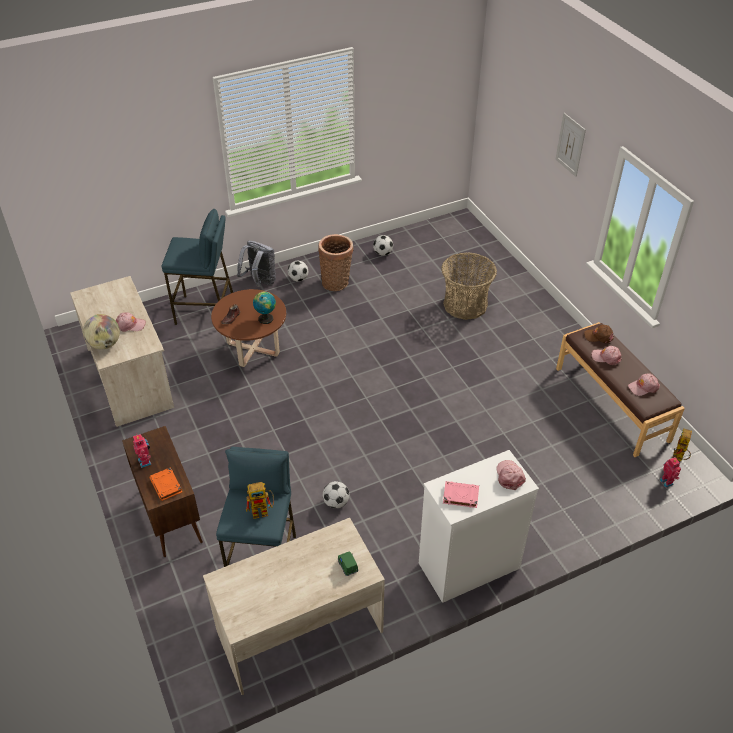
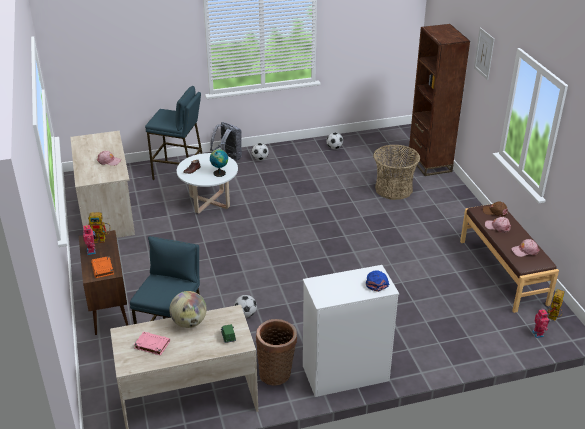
camera: 10 degrees right, 10 degrees down
(105, 344) = (85, 171): globe -> globe (189, 323)
(253, 349) = (209, 202): brown coffee table -> white coffee table
(263, 510) = (171, 290): toy robot -> toy robot (102, 239)
(336, 282) = (290, 164): basket -> basket (277, 373)
(460, 496) = (330, 290): pink book -> pink book (152, 345)
(497, 263) = (429, 163): none -> brown bookcase
(509, 476) = (376, 282): pink cap -> blue cap

